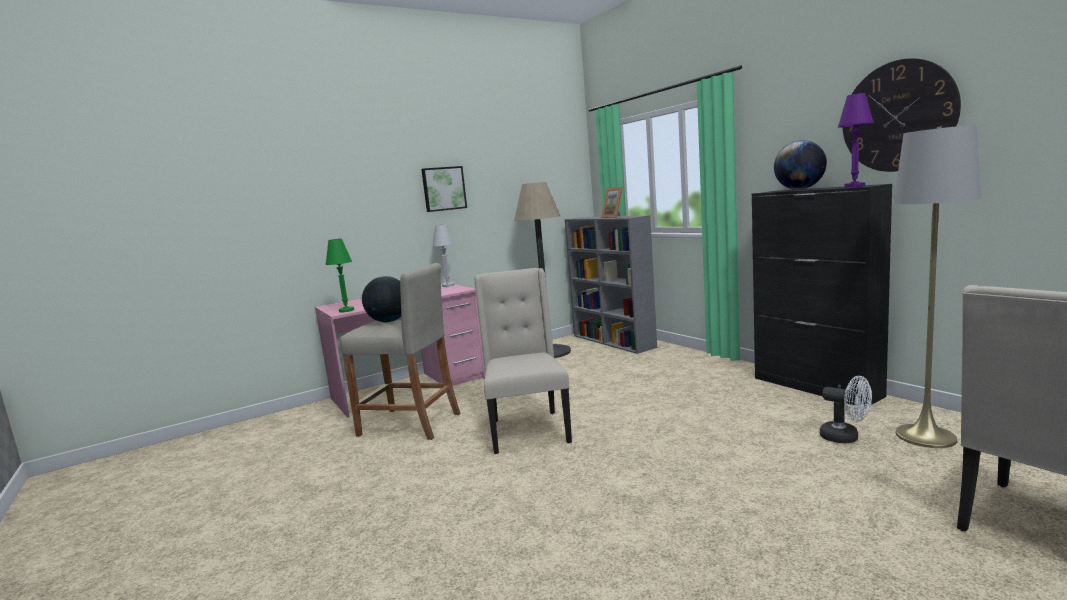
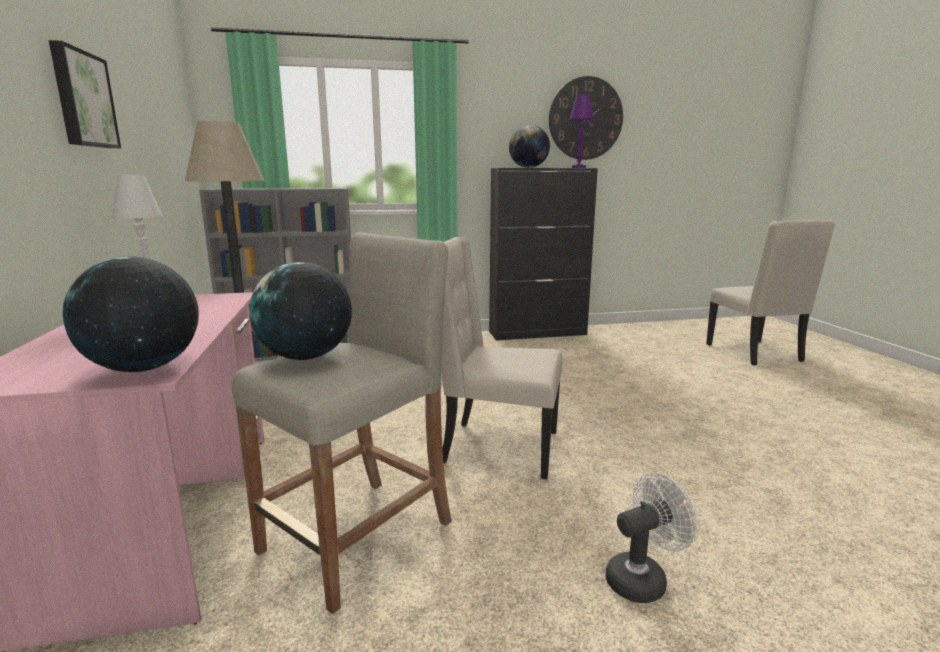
camera: 70 degrees left, 5 degrees up
(346, 310) = (144, 368): green table lamp -> globe
(614, 217) = (300, 188): picture frame -> none
(845, 438) = (628, 351): white fan -> white fan (643, 578)
(925, 436) = (640, 337): grey floor lamp -> none

